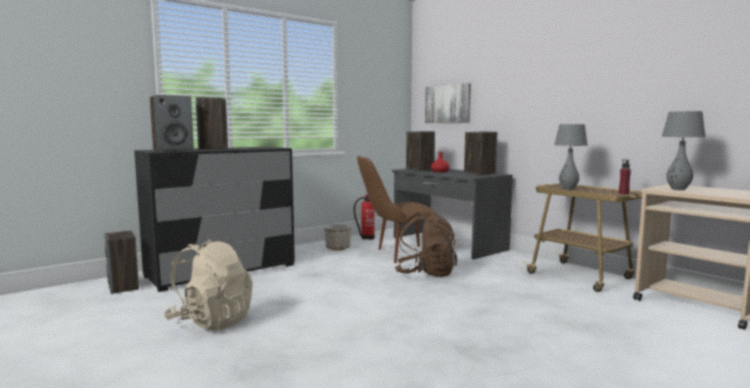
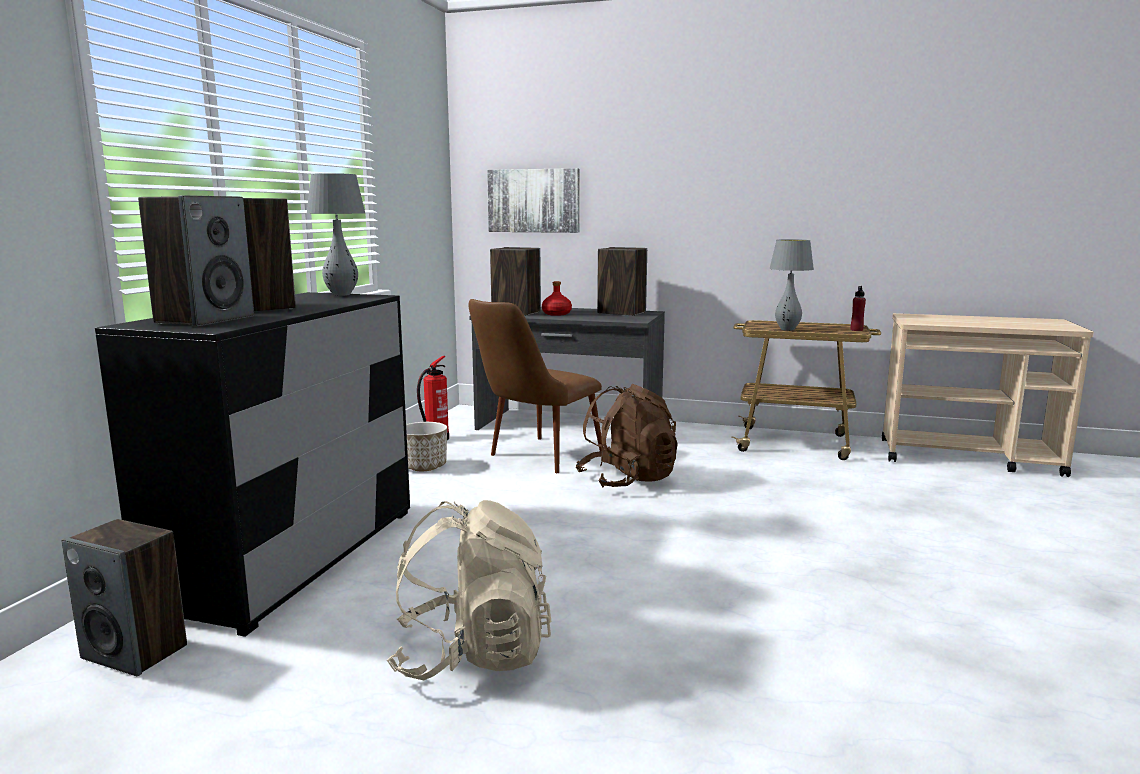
camera: 35 degrees left, 5 degrees up
(678, 189) = (934, 321): grey table lamp -> grey table lamp (342, 295)

